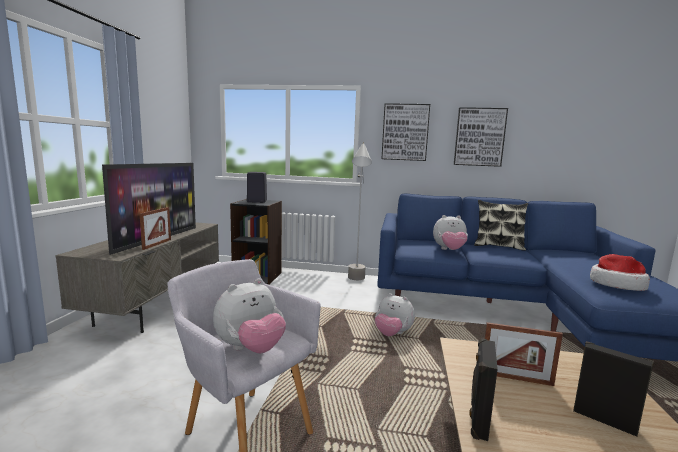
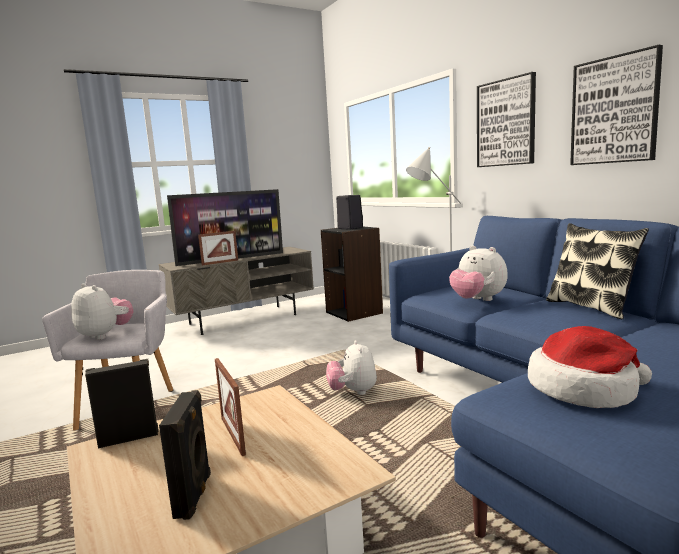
camera: 50 degrees right, 0 degrees up
(250, 349) = (105, 335): plush toy -> plush toy turned 150 degrees counterclockwise

